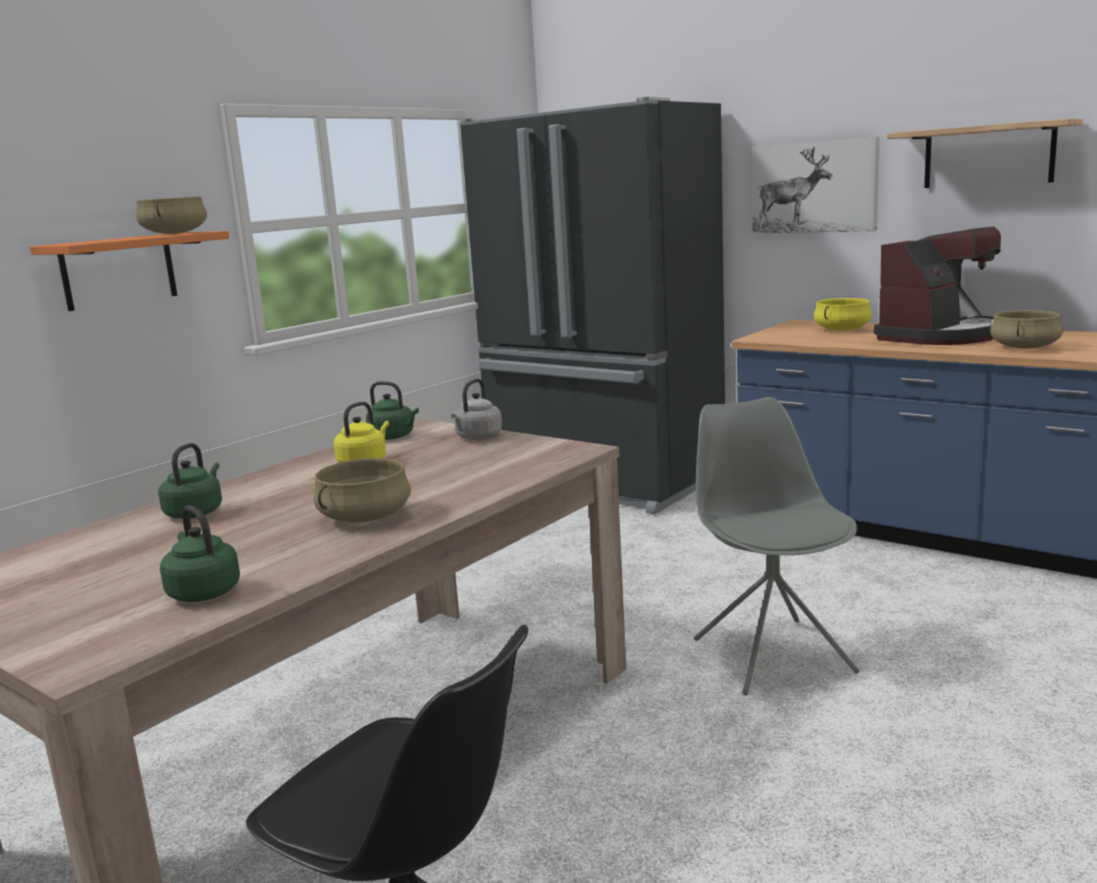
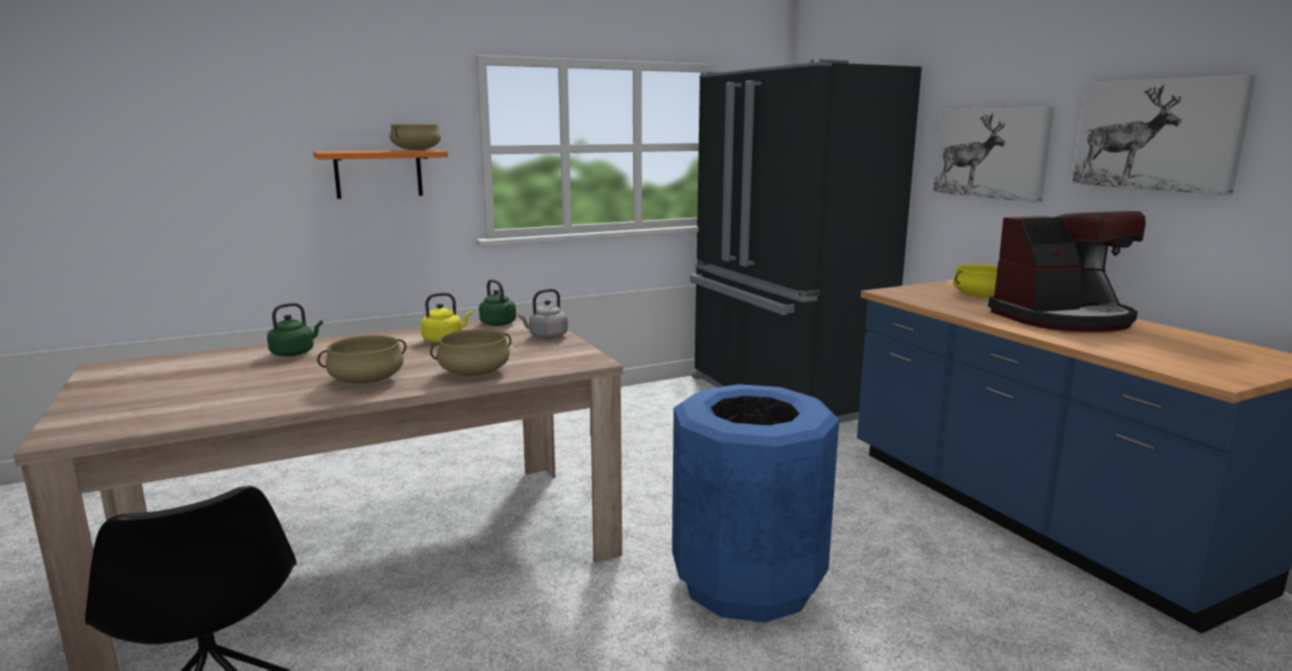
camera: 25 degrees right, 0 degrees up
(202, 592) = (194, 408): green kettle -> none
(771, 654) = (748, 582): grey chair -> blue trash can
(988, 156) = (1158, 134): shelf -> picture
(1024, 347) = (1123, 345): beige cooking pot -> beige cooking pot (474, 372)

